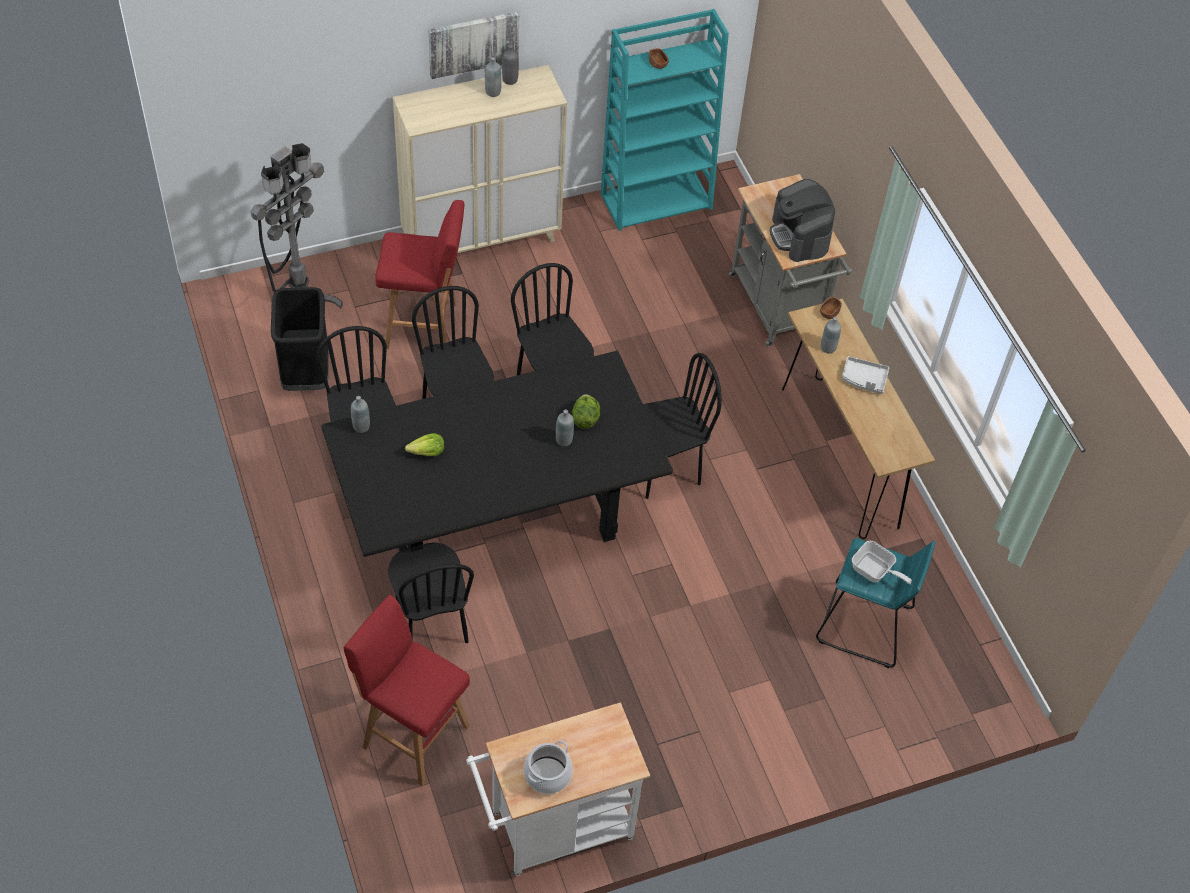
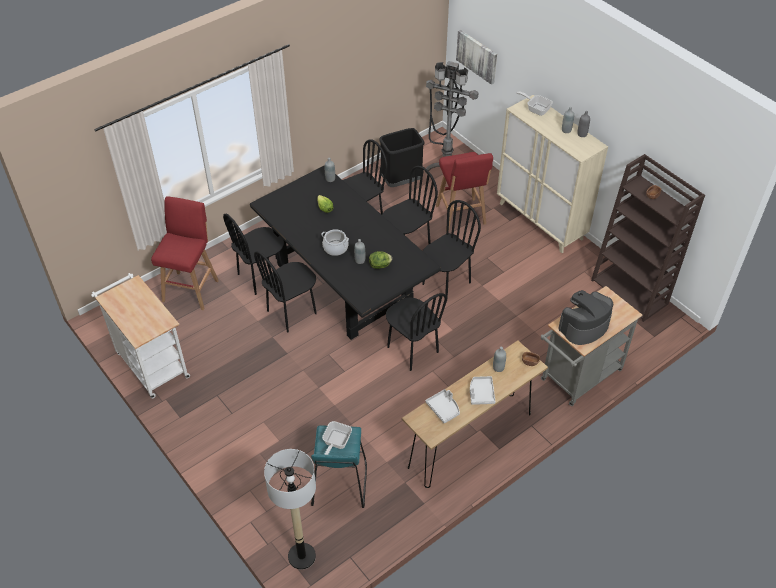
camera: 75 degrees right, 5 degrees down
(428, 105) = (536, 109): none -> frying pan
(473, 43) = (577, 97): picture -> picture (477, 56)
(528, 601) = (292, 312): none -> black chair
(547, 774) = (124, 304): cooking pot -> cooking pot (335, 248)
(657, 200) = (630, 292): turquoise bookcase -> brown bookcase
(877, 426) = (443, 408): none -> grey tray
(965, 700) = (302, 556): none -> floor lamp

